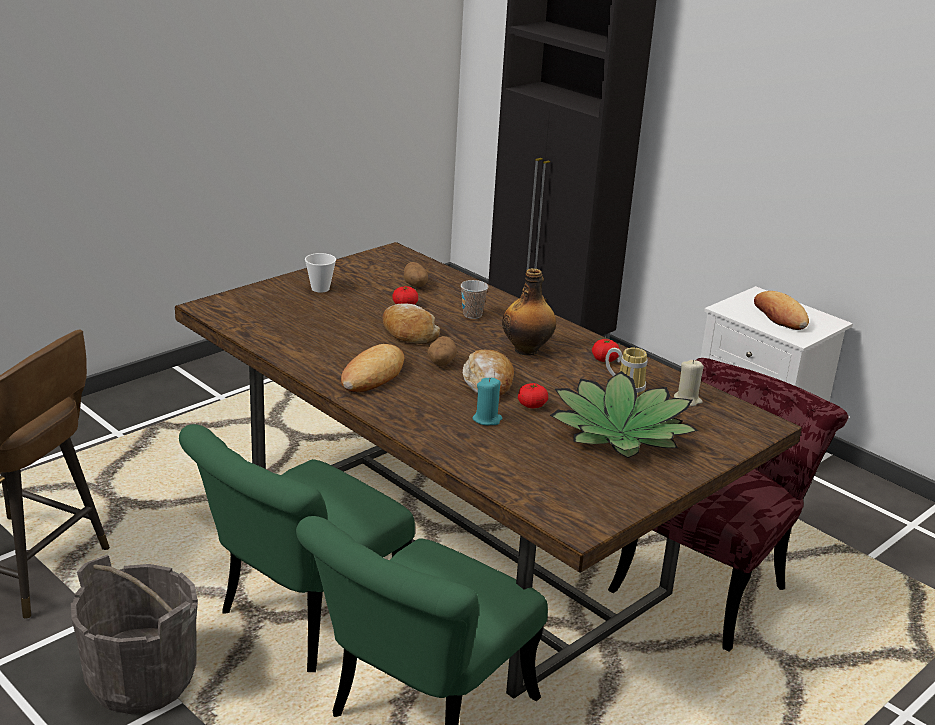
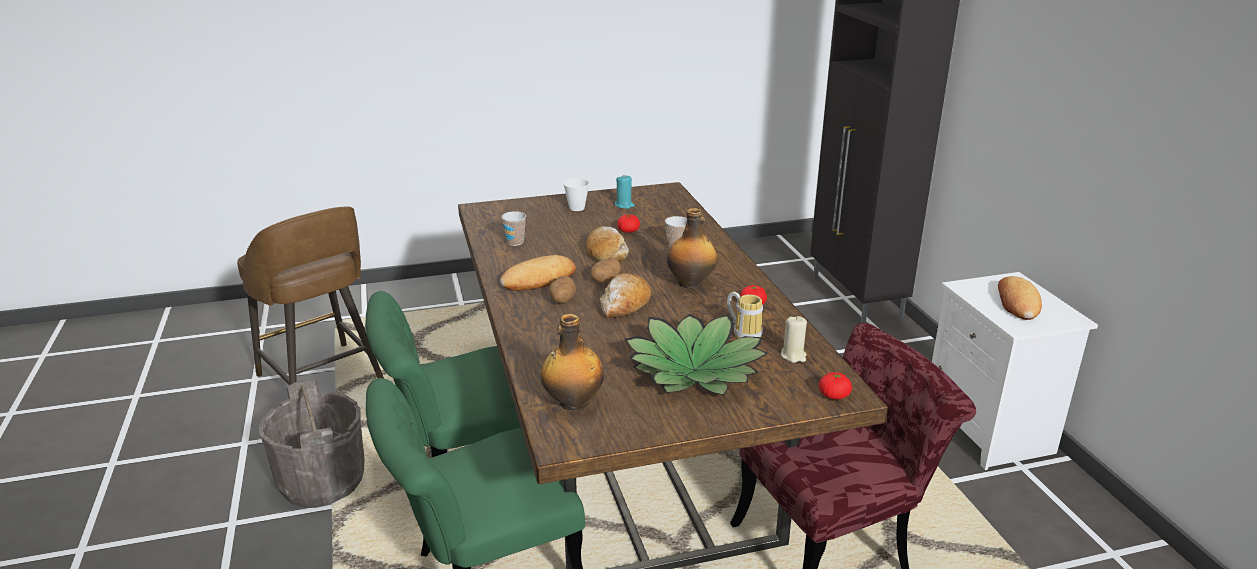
camera: 30 degrees right, 0 degrees up
(297, 339) = (515, 242): none -> cup
(415, 285) = (655, 217): potato -> potato (562, 300)
(487, 419) = (589, 333): turquoise candle -> turquoise candle (624, 205)
(532, 405) = (641, 330): tomato -> tomato (834, 395)
(548, 489) = (573, 403): none -> bottle

